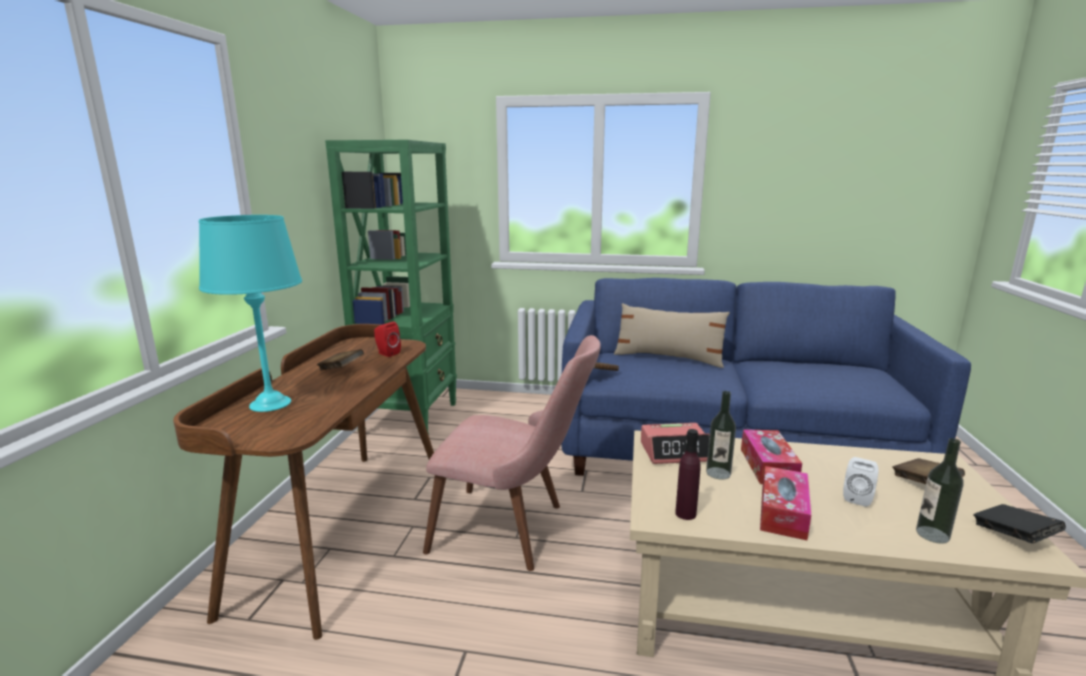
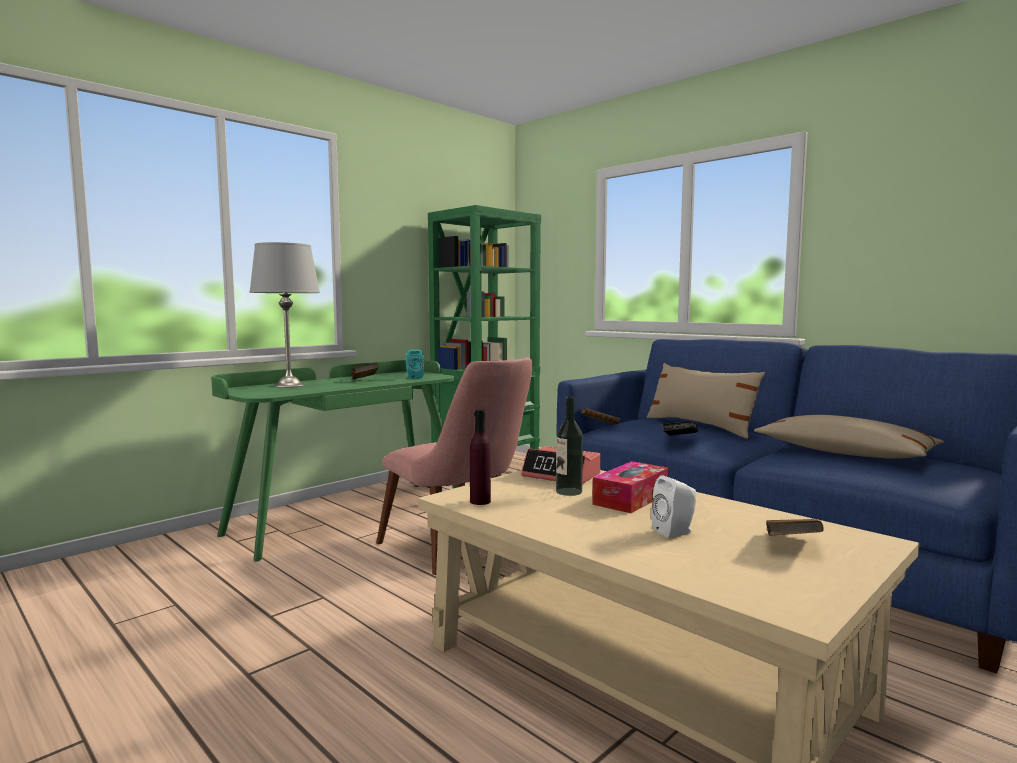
camera: 35 degrees right, 10 degrees down
(270, 403) = (289, 385): turquoise table lamp -> grey table lamp
(343, 527) = (349, 516): brown desk -> green desk
(387, 353) = (414, 378): red speaker -> turquoise speaker
(783, 512) = (569, 520): tissue box -> none
(798, 372) = (844, 453): none -> beige pillow
(932, 534) = (695, 568): bottle -> none
(1013, 536) = (804, 596): black book -> black book (679, 439)

